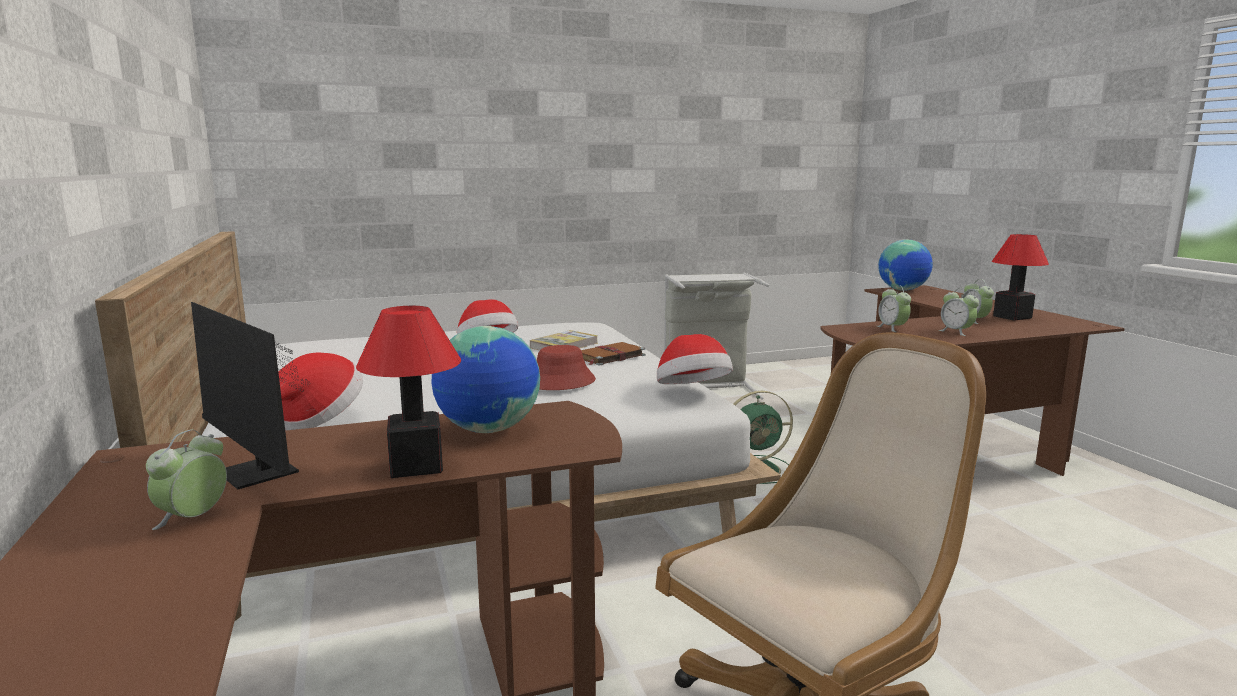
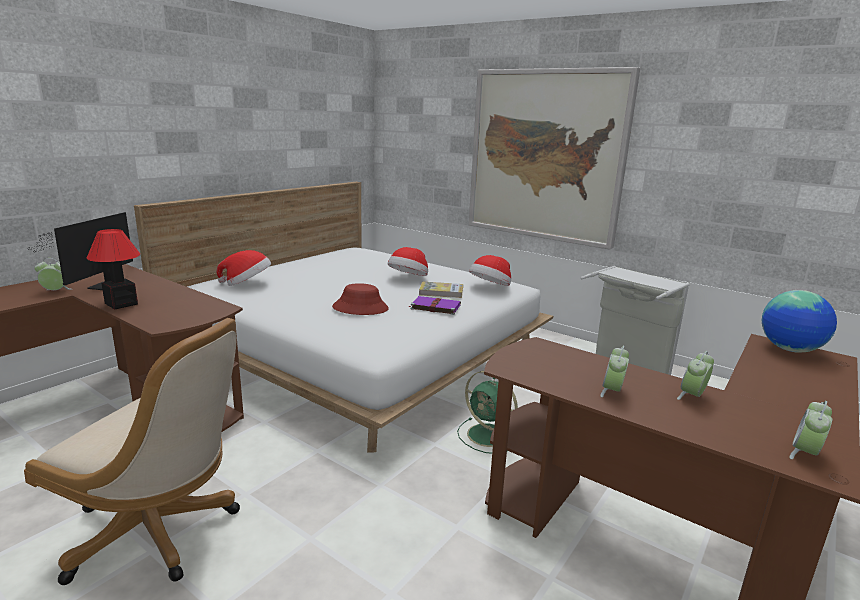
camera: 55 degrees right, 5 degrees up
(488, 430) = (179, 304): globe -> none
(540, 162) = (545, 156): none -> picture
(609, 356) = (434, 307): brown book -> purple book
(692, 392) = (387, 343): hat -> hat (490, 287)
(892, 328) = (575, 363): alarm clock -> alarm clock (805, 454)
(1013, 317) = (761, 417): table lamp -> none

